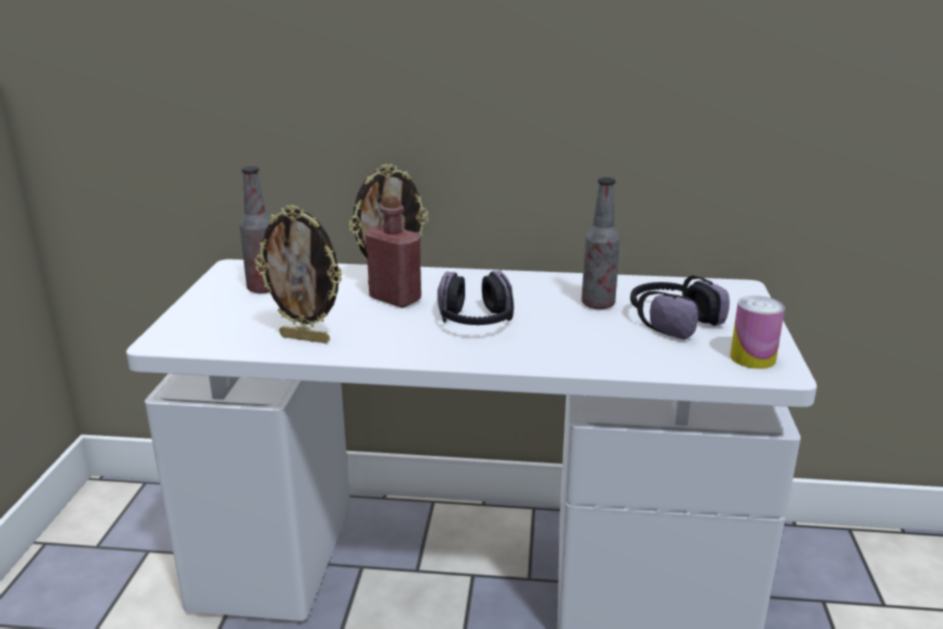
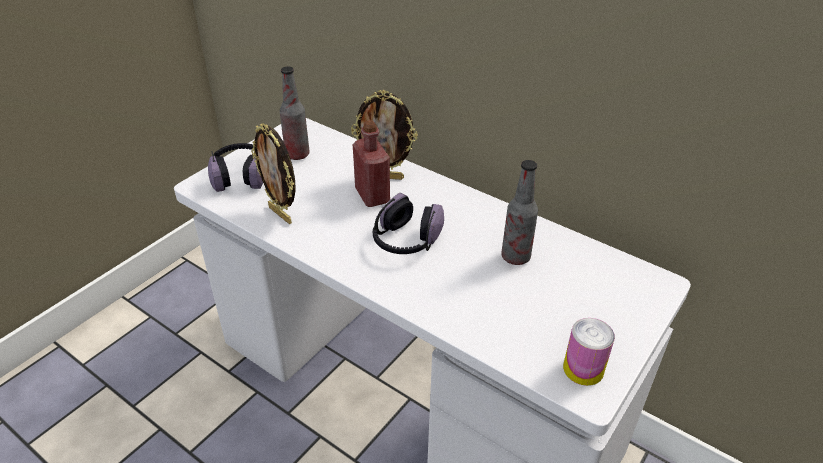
camera: 30 degrees right, 15 degrees up
(672, 321) = (558, 299): headphones -> headphones (240, 175)

